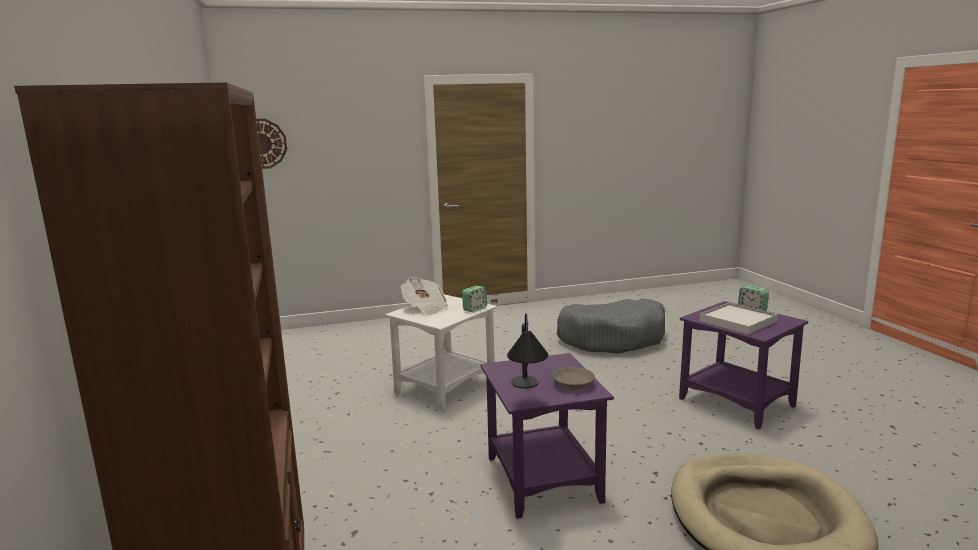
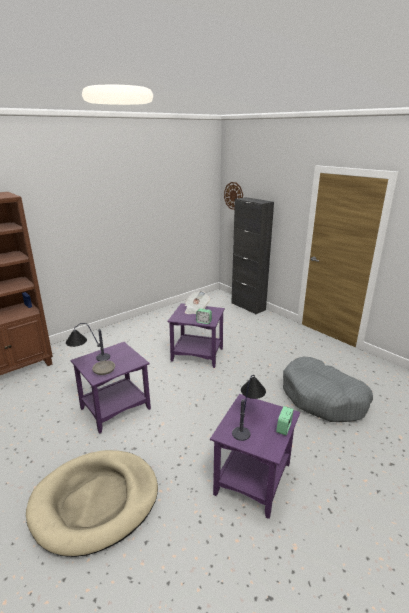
camera: 65 degrees right, 10 degrees up
(347, 327) = (248, 306): none -> black cabinet
(444, 386) = (197, 354): white side table -> purple side table
(737, 321) = (247, 422): white tray -> table lamp

